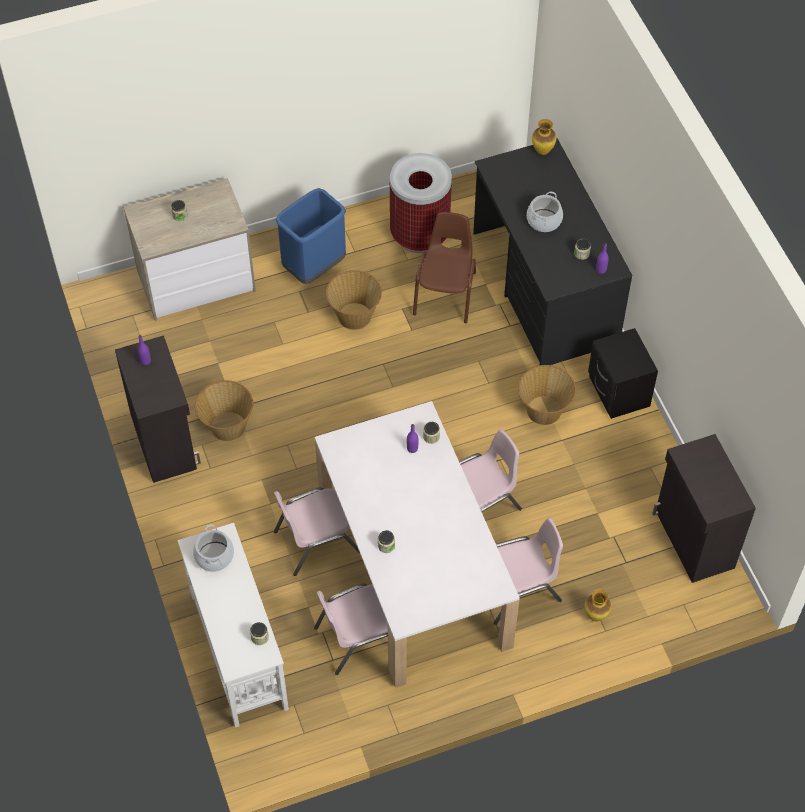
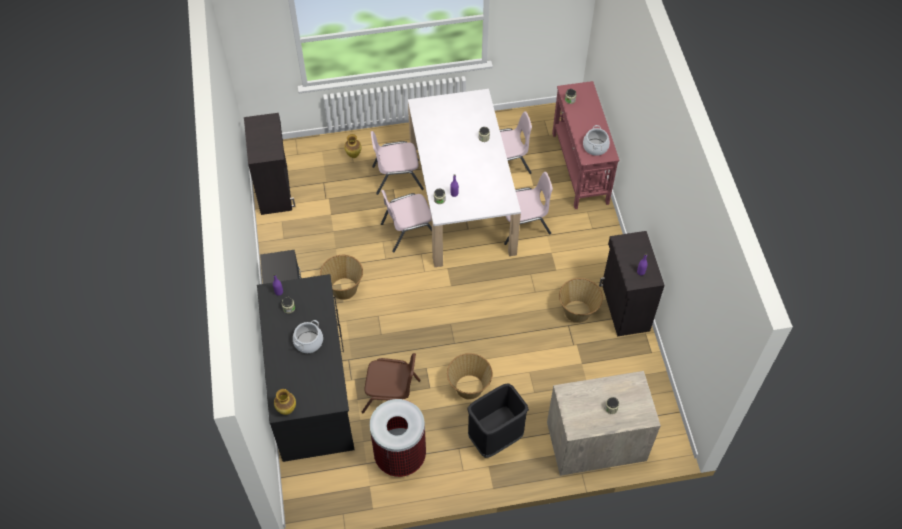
camera: 170 degrees left, 0 degrees up
(239, 649) = (579, 168): white console table -> red console table
(314, 266) = (495, 439): blue trash can -> black trash can
(446, 293) = (391, 396): brown chair -> brown chair turned 105 degrees counterclockwise

